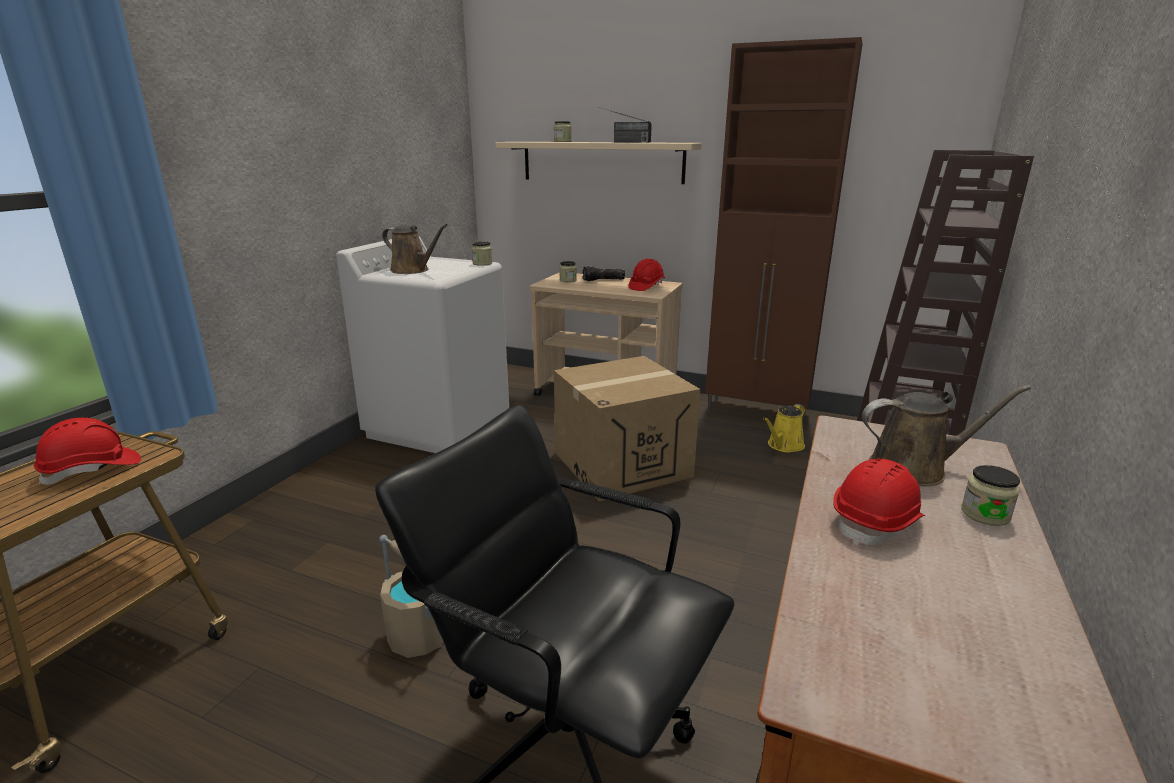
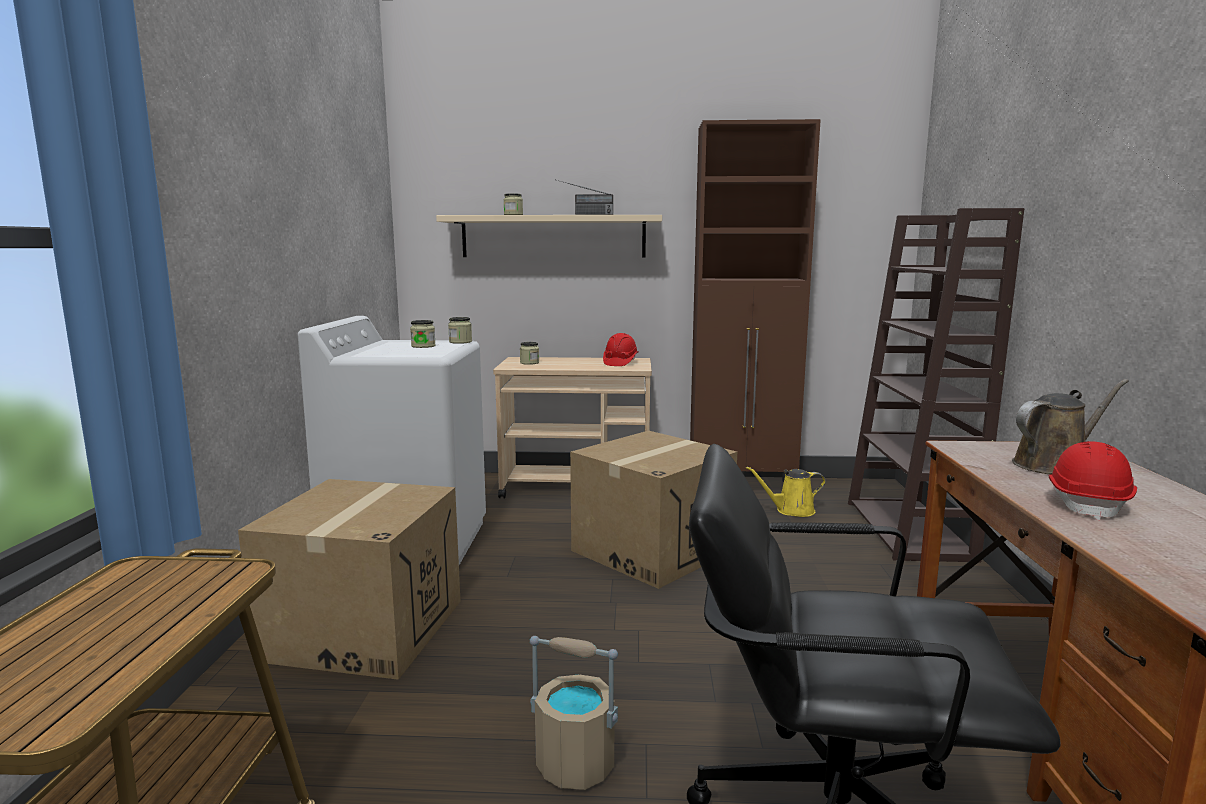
camera: 20 degrees left, 10 degrees down
(92, 470) = (160, 600): red hard hat -> none
(359, 492) = (364, 629): none -> cardboard box
(412, 270) = (389, 351): brown watering can -> none
(603, 280) = (567, 360): flashlight -> none
(783, 446) = (791, 511): yellow watering can -> yellow watering can turned 60 degrees clockwise
(985, 514) = (1148, 486): jar -> jar (423, 346)

